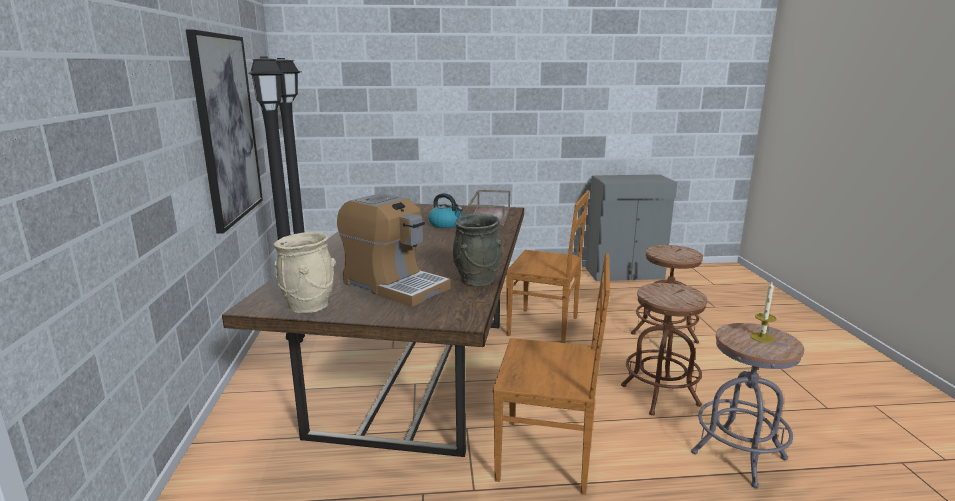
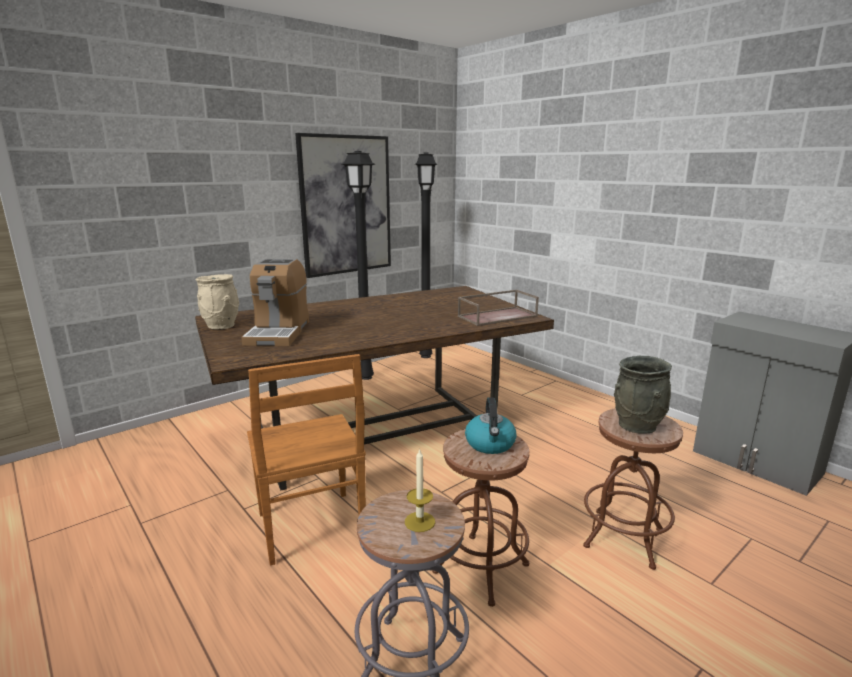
camera: 55 degrees right, 0 degrees up
(446, 224) = (443, 312): kettle -> kettle (490, 444)
(477, 280) = (317, 348): grey vase -> grey vase (637, 425)
(545, 327) = (531, 457): brown chair -> none

